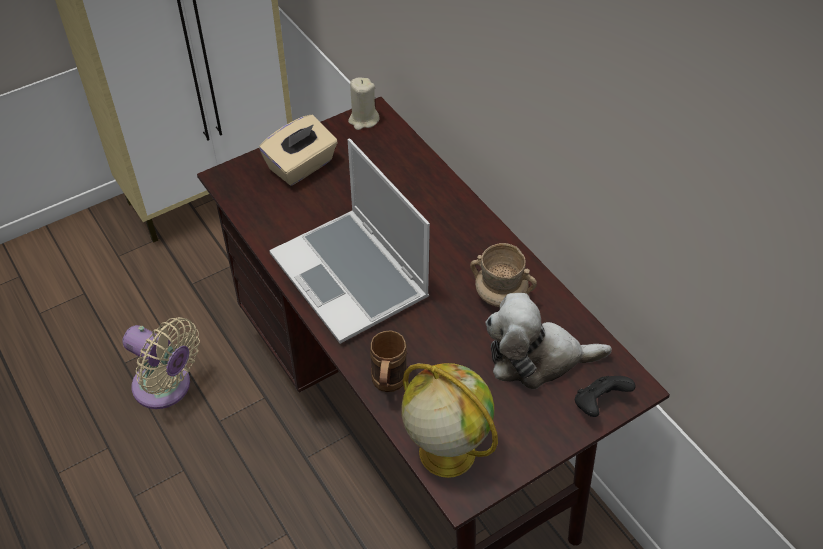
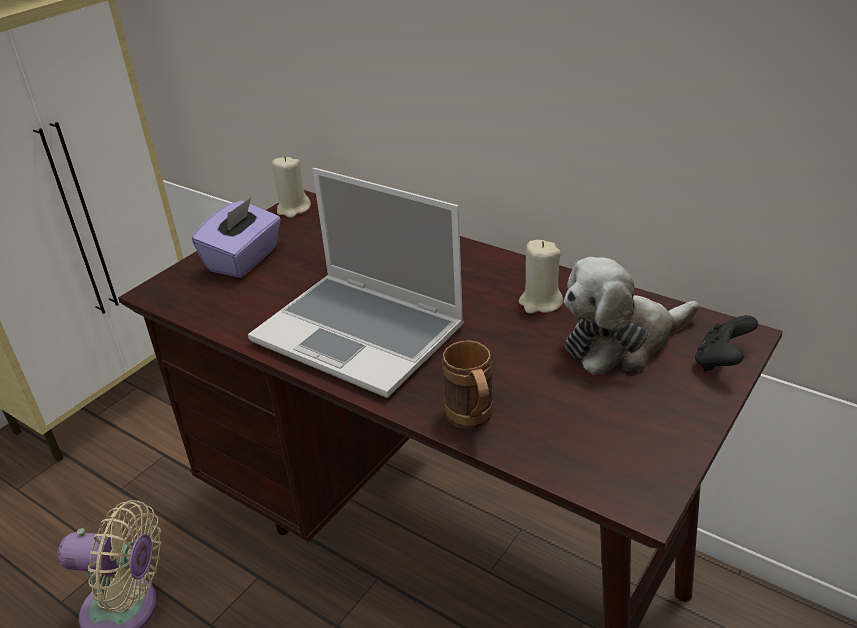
camera: 20 degrees left, 15 degrees down
(301, 166) = (244, 259): beige tissue box -> purple tissue box
(445, 451) = (590, 464): globe -> none
(500, 295) = (540, 302): beige mug -> beige candle

